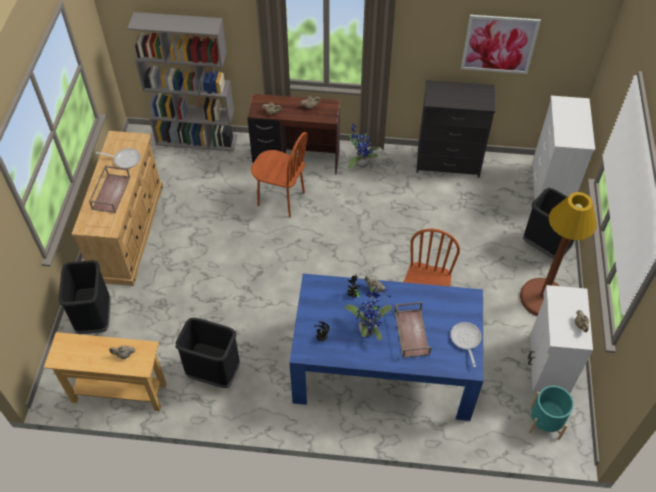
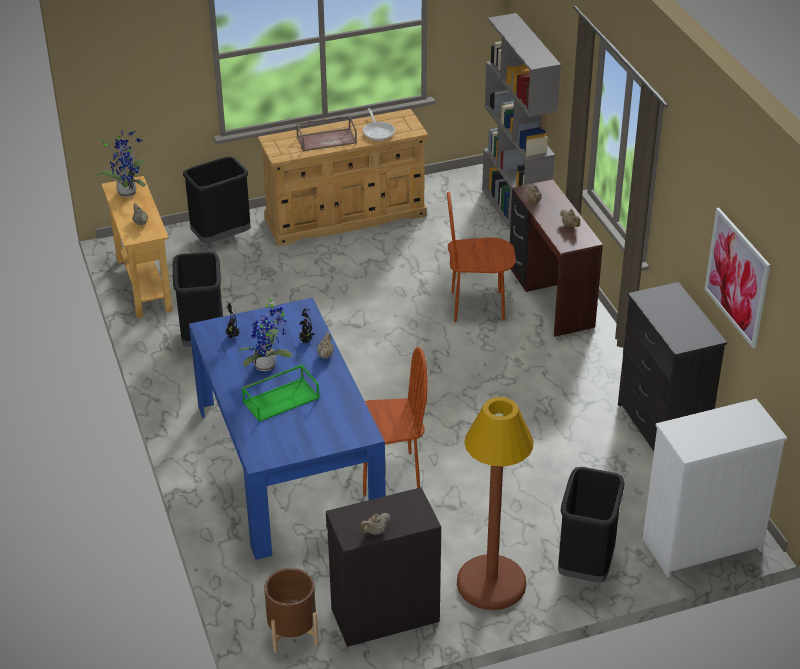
camera: 65 degrees right, 15 degrees down
(281, 199) = (477, 306): brown chair -> brown chair turned 90 degrees clockwise
(360, 162) = (592, 350): potted plant -> potted plant (127, 191)
(411, 332) = (281, 399): brown tray -> green tray
(465, 340) = (297, 445): frying pan -> none
(545, 422) = (292, 632): turquoise planter -> brown planter
(547, 364) = (384, 614): white cabinet -> black cabinet

